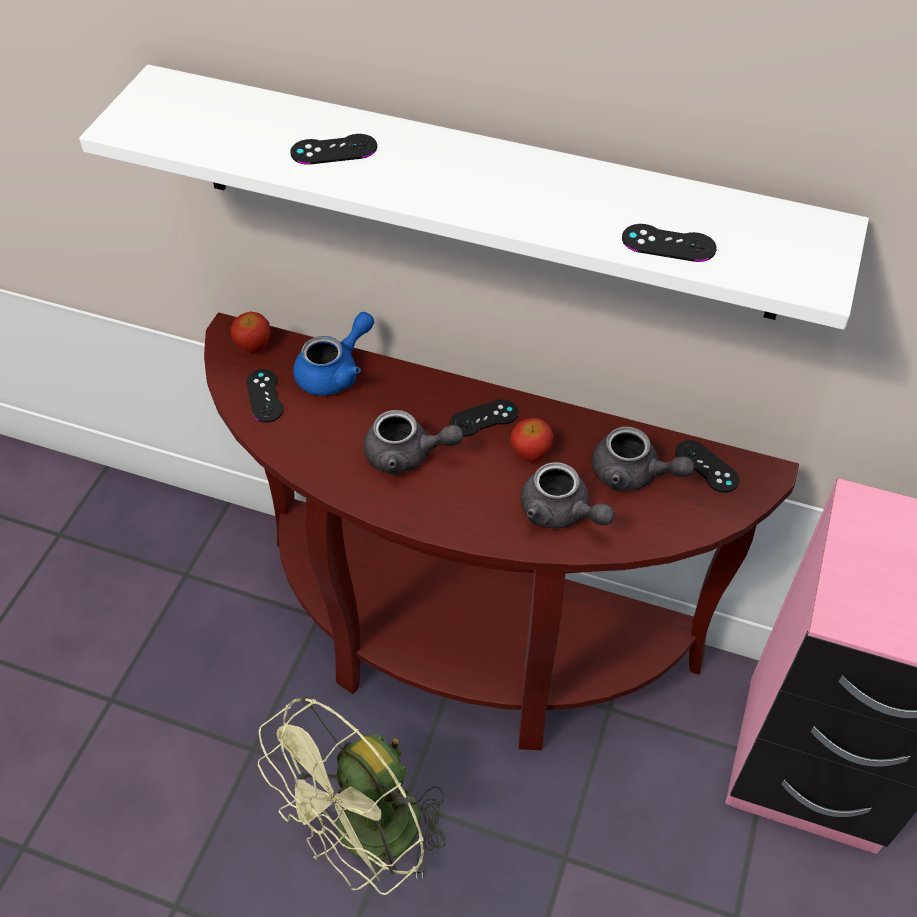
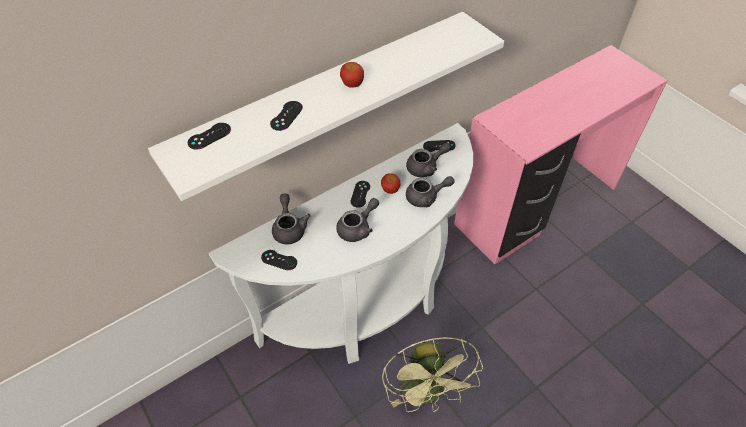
camera: 55 degrees left, 0 degrees up
(253, 345) = (244, 249): apple -> apple (352, 84)
(335, 372) = (289, 228): blue teapot -> grey teapot
(463, 646) = (368, 306): brown console table -> white console table
(668, 243) = (434, 59): black game controller -> black game controller (209, 136)

